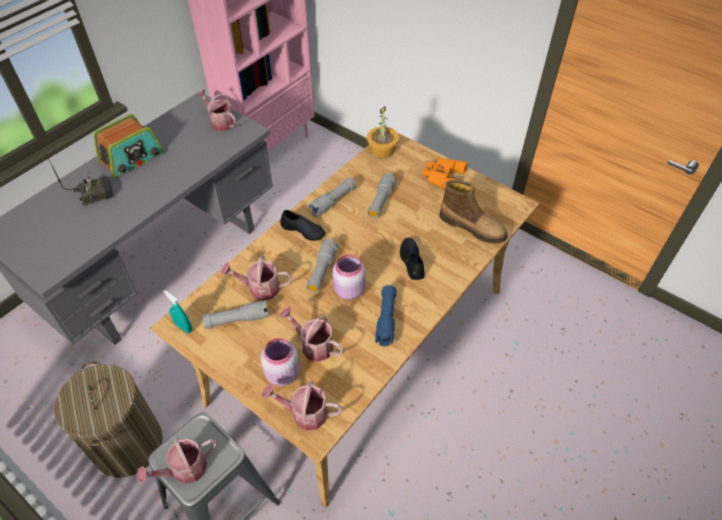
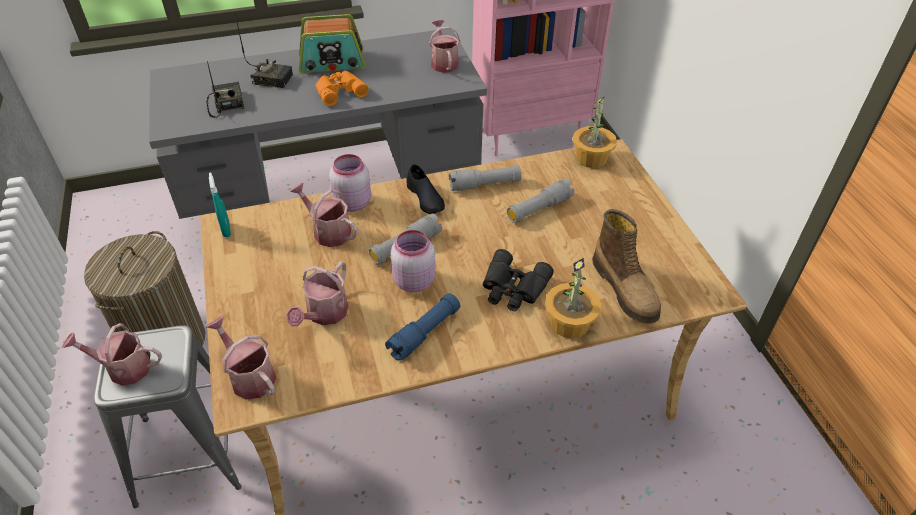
camera: 35 degrees right, 5 degrees down
(77, 231) = (226, 104): none -> radio
(237, 320) = (278, 249): grey flashlight -> none
(281, 373) = (267, 323): pink jar -> pink jar (352, 202)
(313, 345) = (324, 314): watering can -> watering can turned 135 degrees counterclockwise
(411, 261) = (513, 288): black shoe -> black binoculars
(442, 176) = (640, 216): orange binoculars -> orange binoculars (339, 91)
(461, 265) = (570, 323): none -> potted plant

